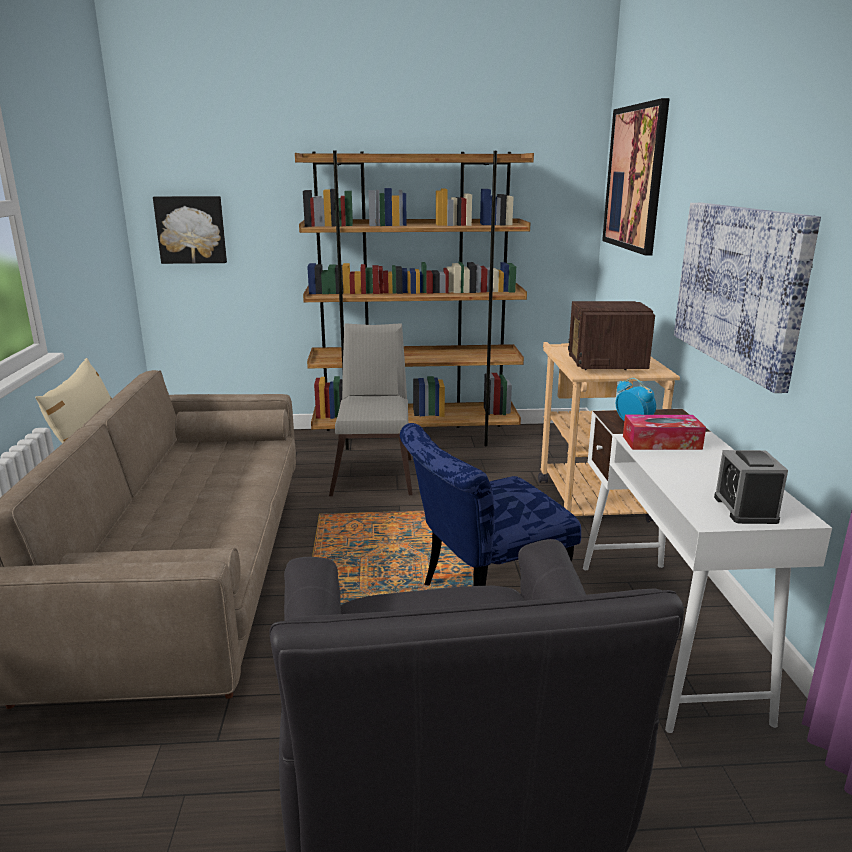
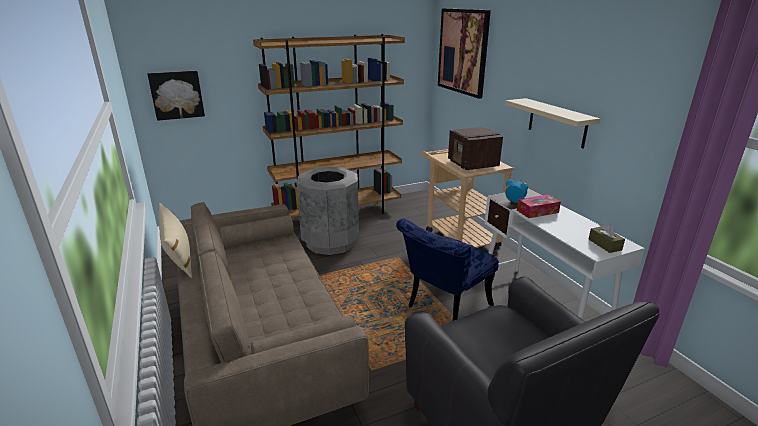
camera: 20 degrees left, 5 degrees up
(374, 473) = (330, 242): grey chair -> grey trash can
(741, 287) = (557, 123): picture -> beige shelf
(745, 509) = (604, 244): alarm clock -> brown tissue box

